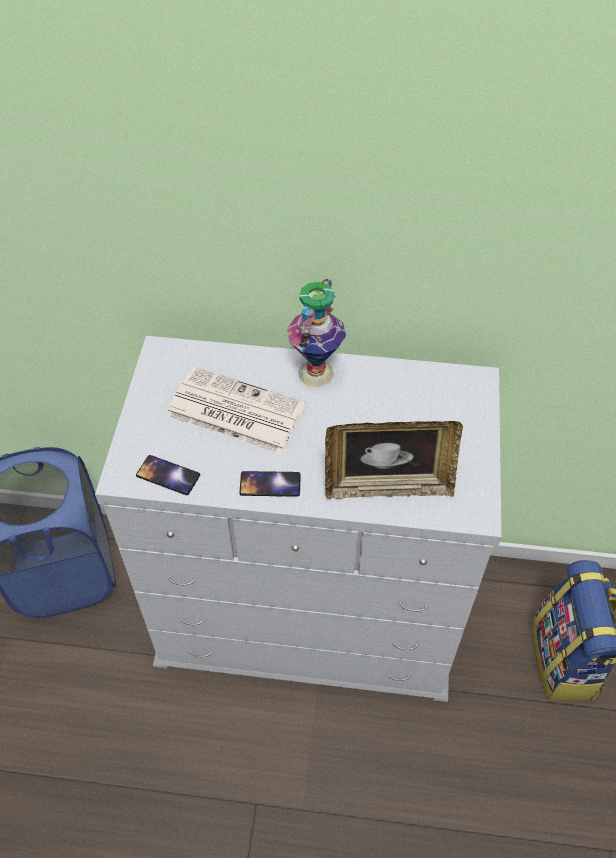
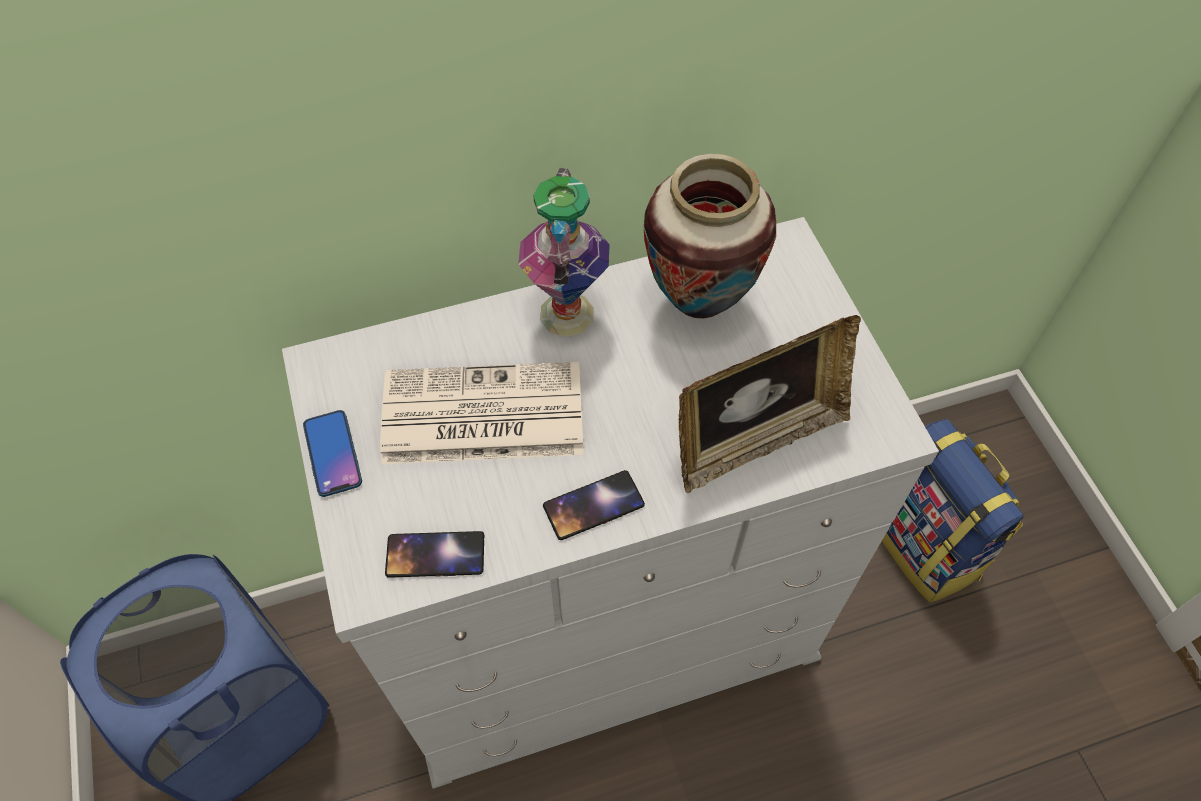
camera: 25 degrees left, 5 degrees up
(142, 401) = (332, 454): none -> phone
(399, 396) = (698, 304): none -> vase

